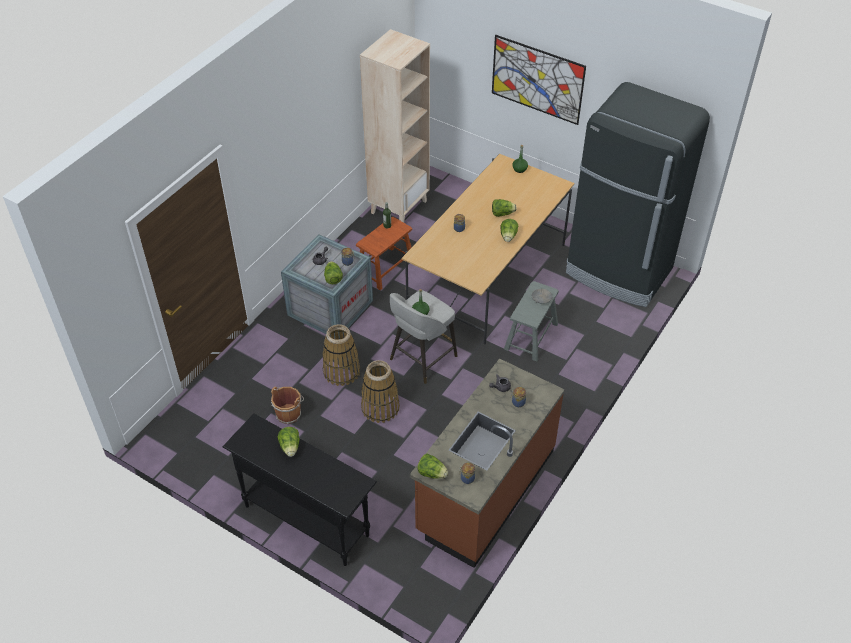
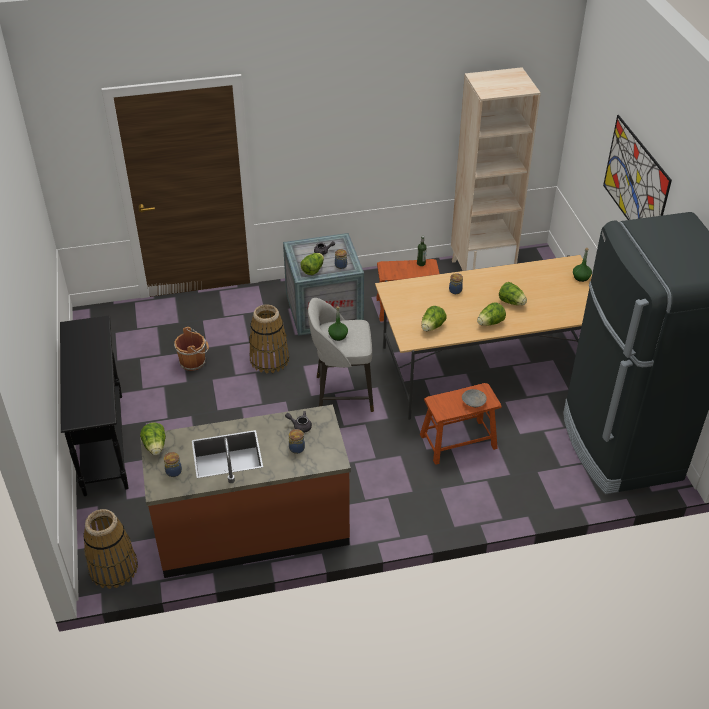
camera: 45 degrees right, 5 degrees down
(290, 447) = (97, 355): lettuce -> lettuce (432, 327)
(380, 408) = (261, 406): basket -> basket (113, 568)
(531, 336) = (458, 441): grey stool -> brown stool

